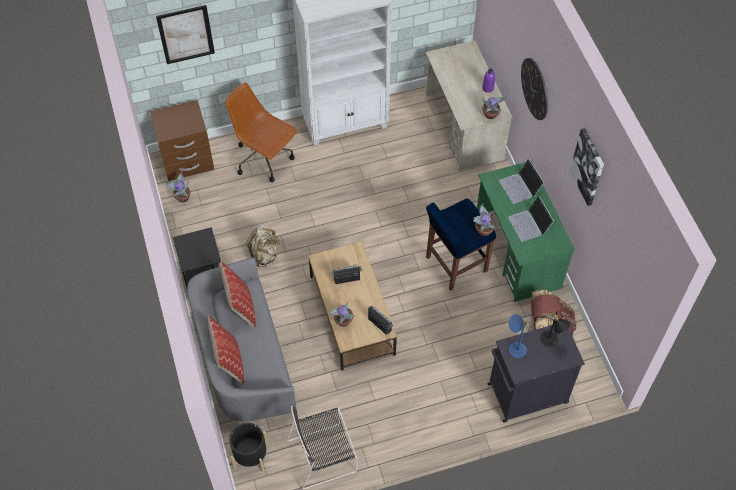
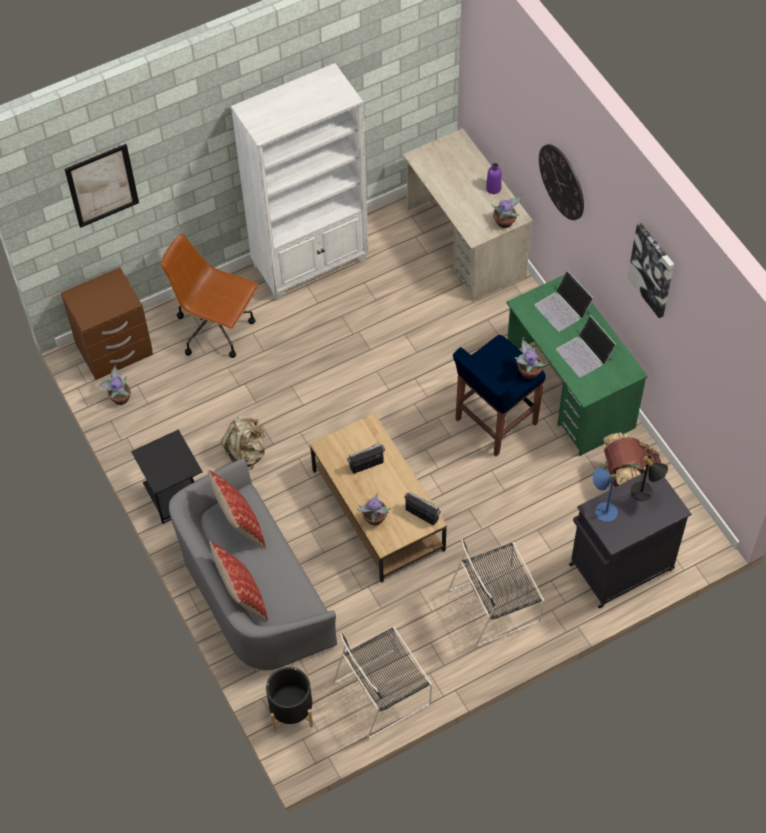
camera: 10 degrees left, 0 degrees up
(425, 404) = (496, 605): none -> black chair

